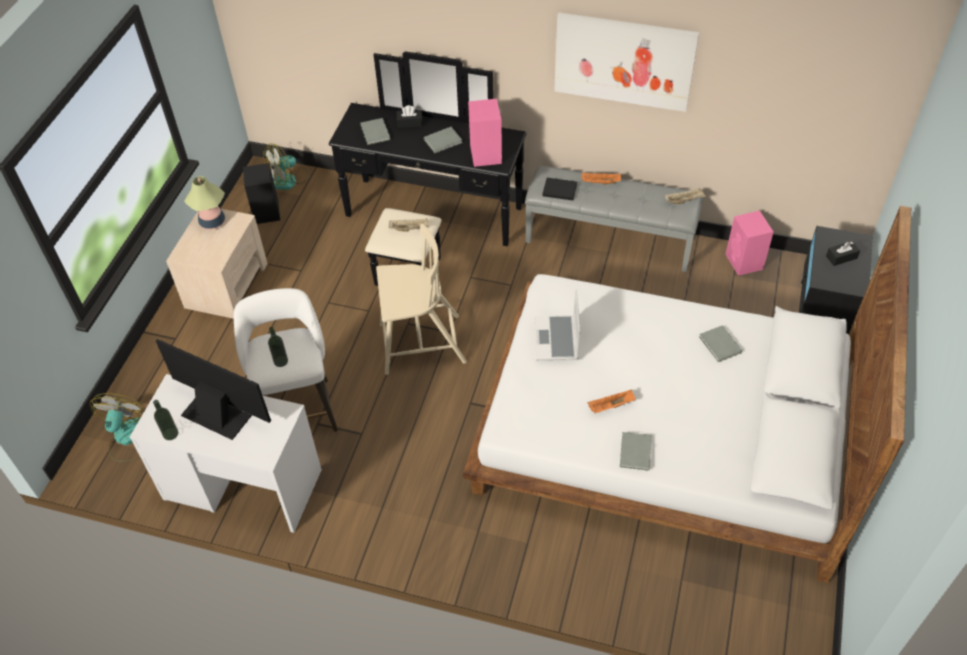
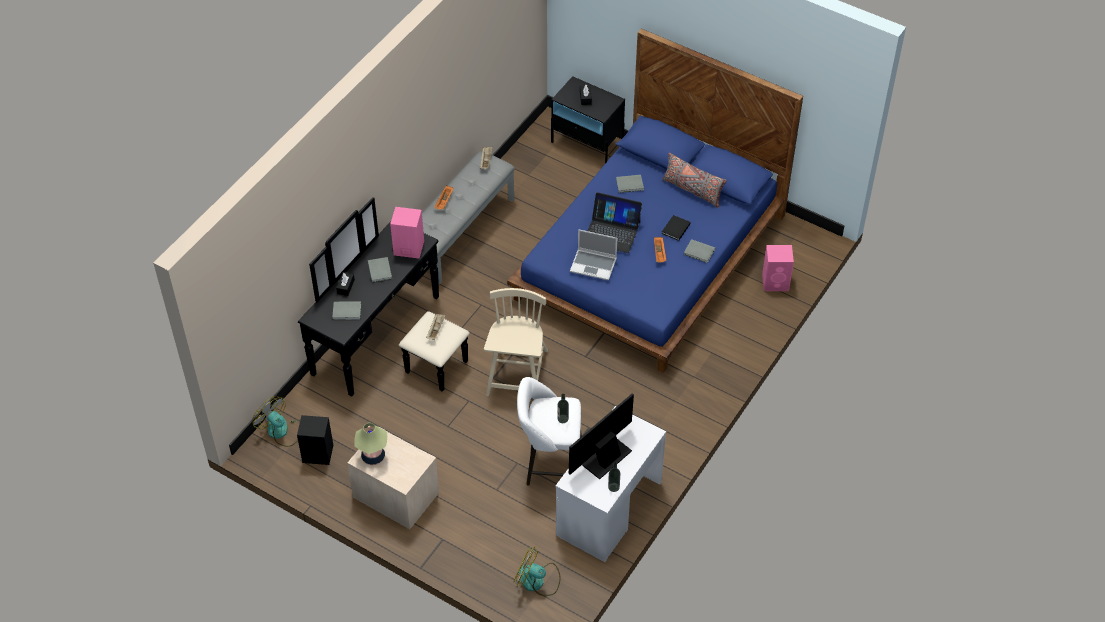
camera: 75 degrees left, 0 degrees up
(288, 179) = (282, 431): fan -> fan turned 150 degrees clockwise
(559, 189) = (440, 227): black book -> black book (675, 229)
(623, 344) = (612, 231): none -> laptop
(624, 61) = (429, 112): picture -> none
(662, 431) = (649, 257): white bed -> blue bed
(744, 262) = (519, 165): pink speaker -> pink speaker (776, 282)
(749, 418) = (692, 190): none -> grey pillow

